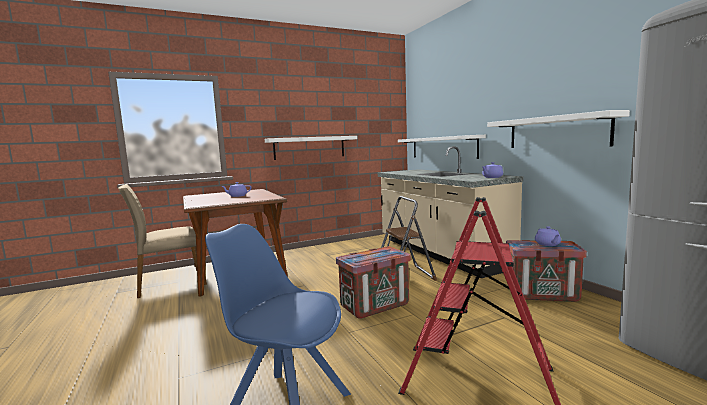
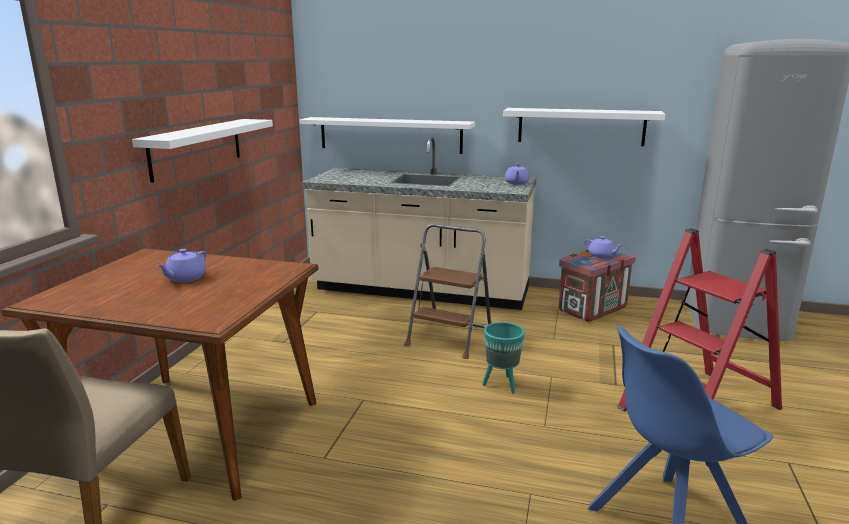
camera: 50 degrees left, 10 degrees up
(375, 305) = (501, 384): crate -> turquoise planter

